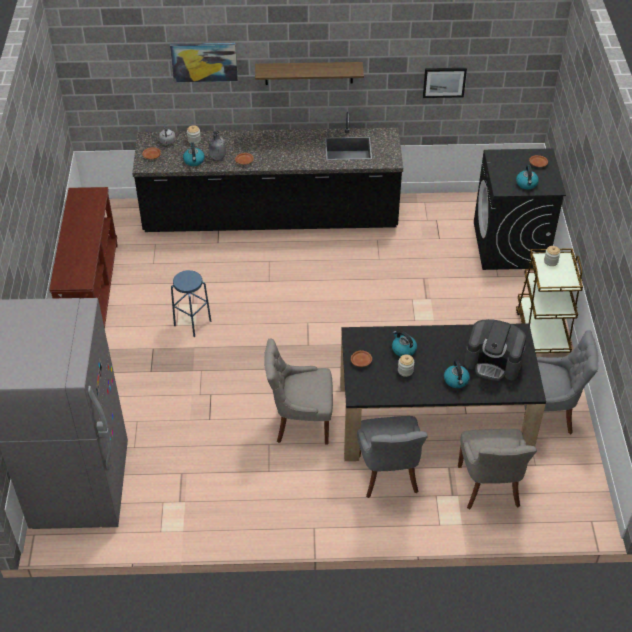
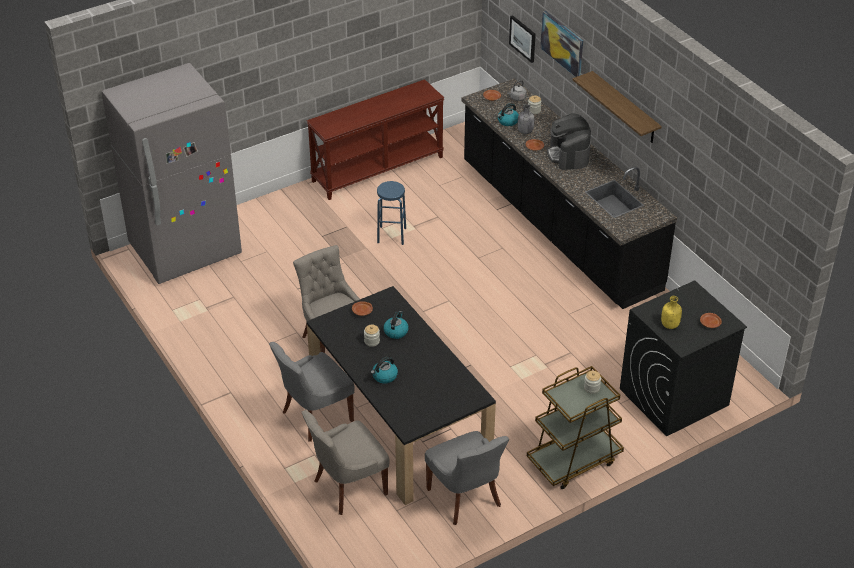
camera: 60 degrees right, 5 degrees down
(444, 82) = (717, 196): picture -> picture (523, 38)
(493, 362) = (425, 393): coffee machine -> coffee machine (568, 155)
(526, 184) = (670, 325): kettle -> yellow bottle

